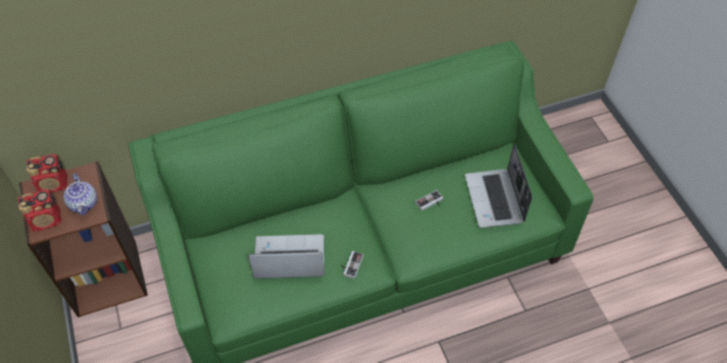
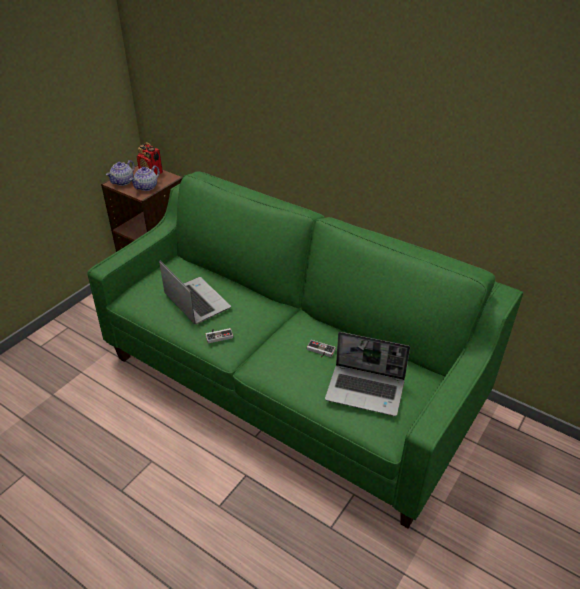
camera: 55 degrees right, 15 degrees down
(47, 220) = (123, 182): radio -> teapot
(495, 200) = (366, 390): laptop -> laptop turned 120 degrees counterclockwise

